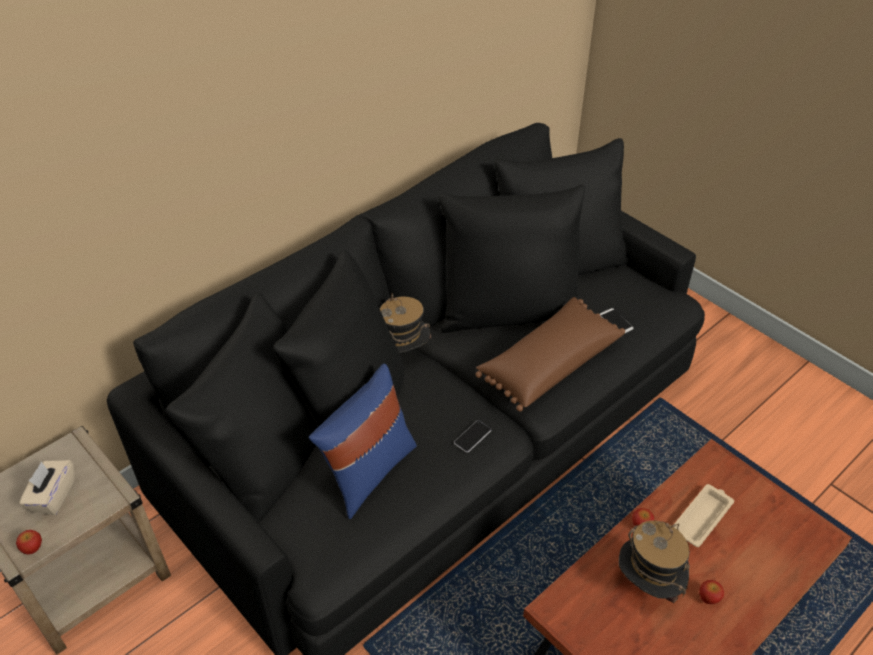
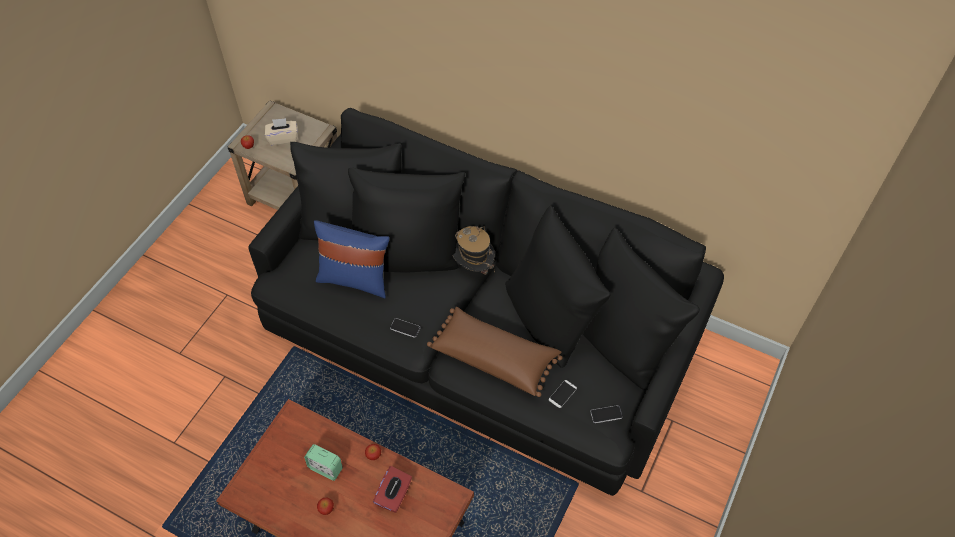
camera: 70 degrees right, 10 degrees up
(647, 585) = (325, 468): hat -> alarm clock
(650, 297) = (606, 414): none -> phone
(702, 517) = (394, 495): beige tray -> red tissue box

